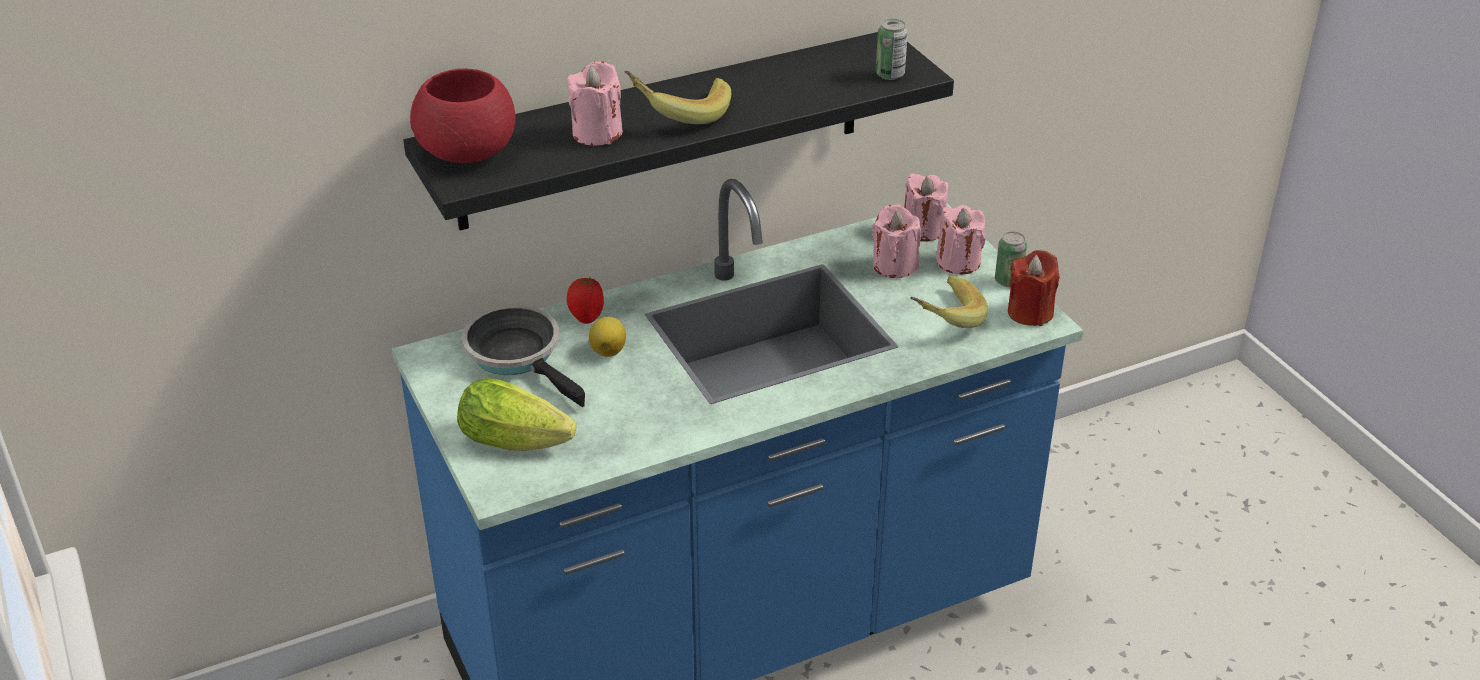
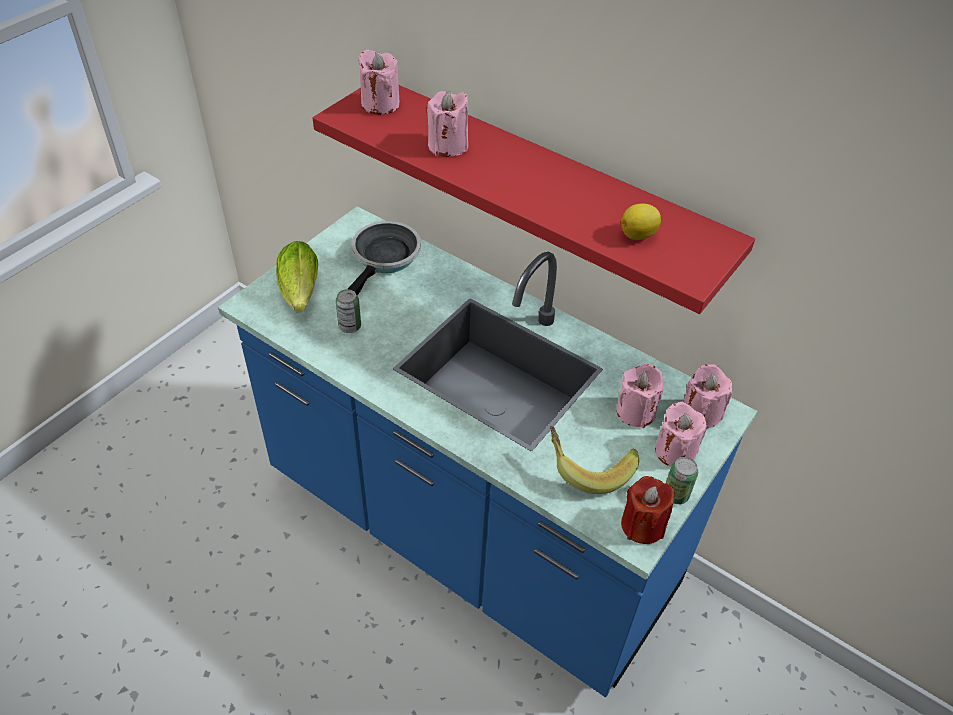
camera: 60 degrees right, 10 degrees up
(468, 152) = (380, 104): red bowl -> pink candle
(586, 317) = (445, 273): tomato -> none
(609, 350) = (417, 297): lemon -> lemon (639, 235)
(662, 130) = (545, 188): black shelf -> red shelf
(679, 113) = (508, 172): banana -> none
(890, 74) = (672, 260): can -> can (350, 326)

